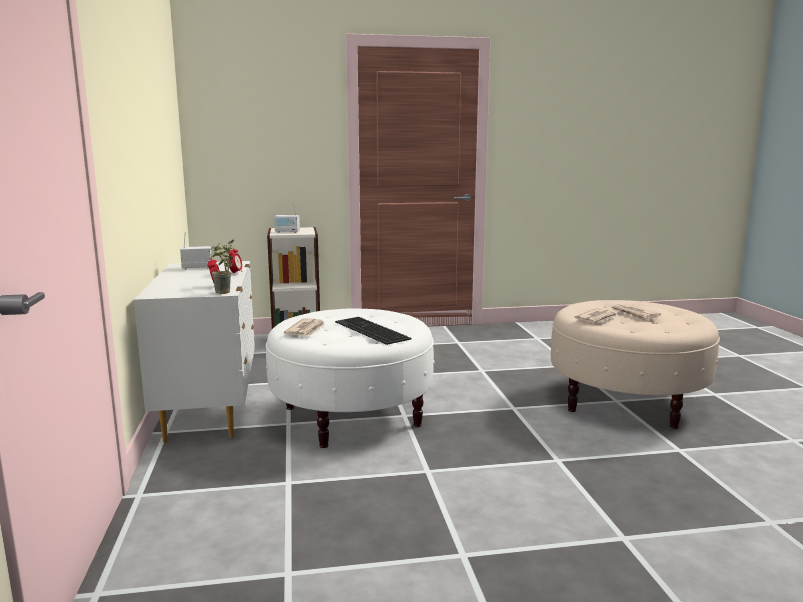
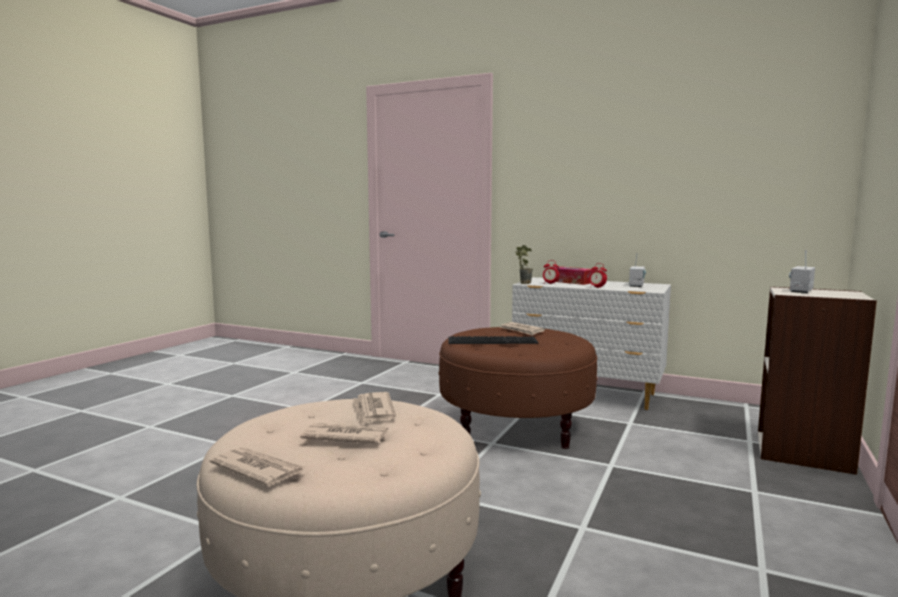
camera: 125 degrees right, 5 degrees down
(185, 283) = (571, 282): none -> tissue box
(351, 416) = (516, 426): white ottoman -> brown ottoman
(691, 316) = (257, 469): none -> newspaper

